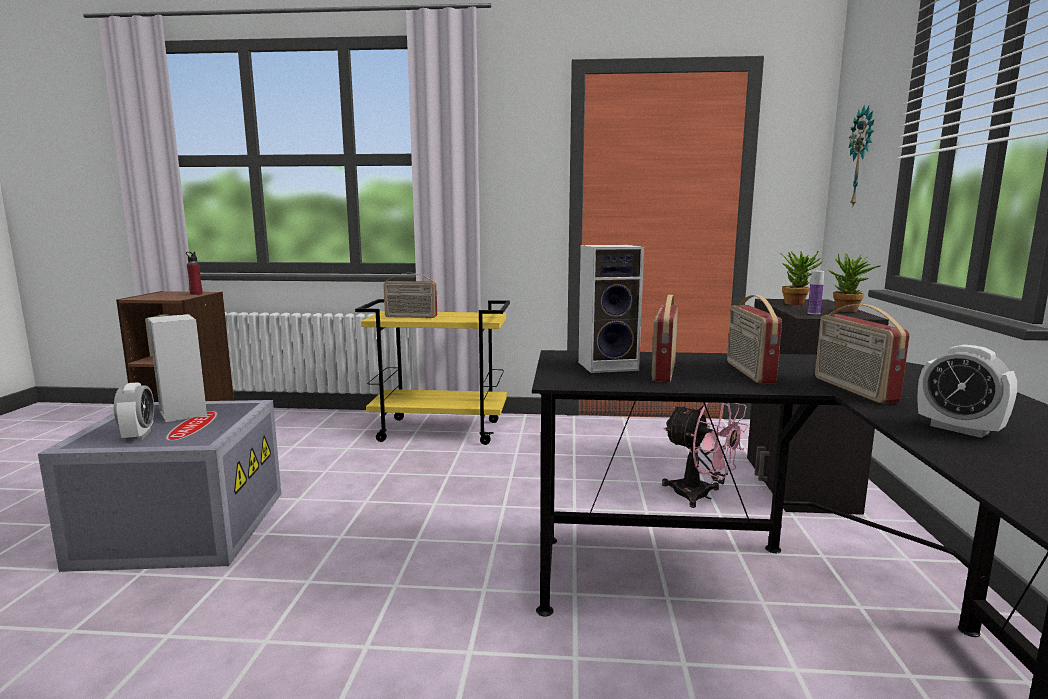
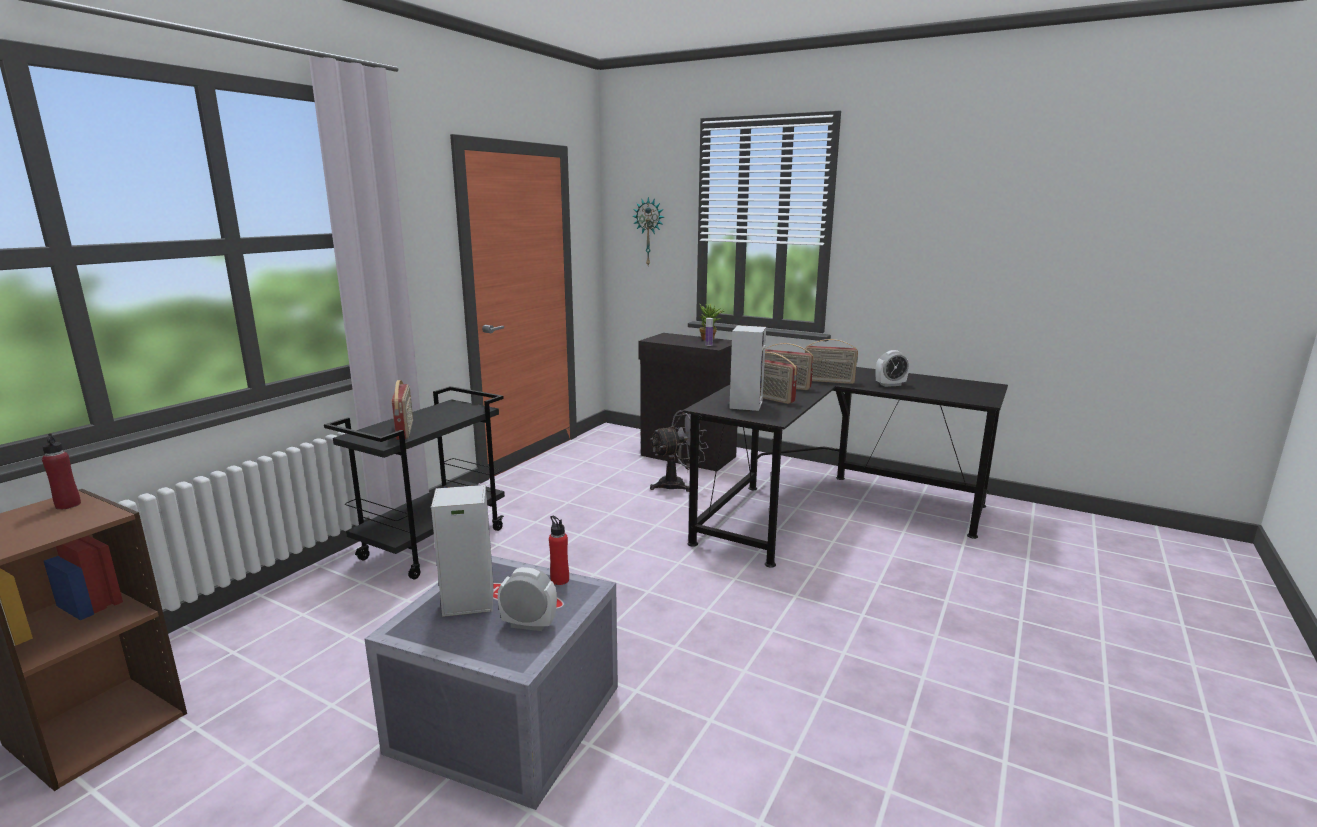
camera: 65 degrees left, 5 degrees up
(220, 430) = (559, 580): none -> red bottle
(410, 317) = (405, 430): radio -> radio turned 45 degrees counterclockwise
(441, 431) = (434, 543): yellow cart -> black cart
(700, 496) = (678, 484): pink fan -> grey fan
(797, 303) = (670, 339): potted plant -> none

